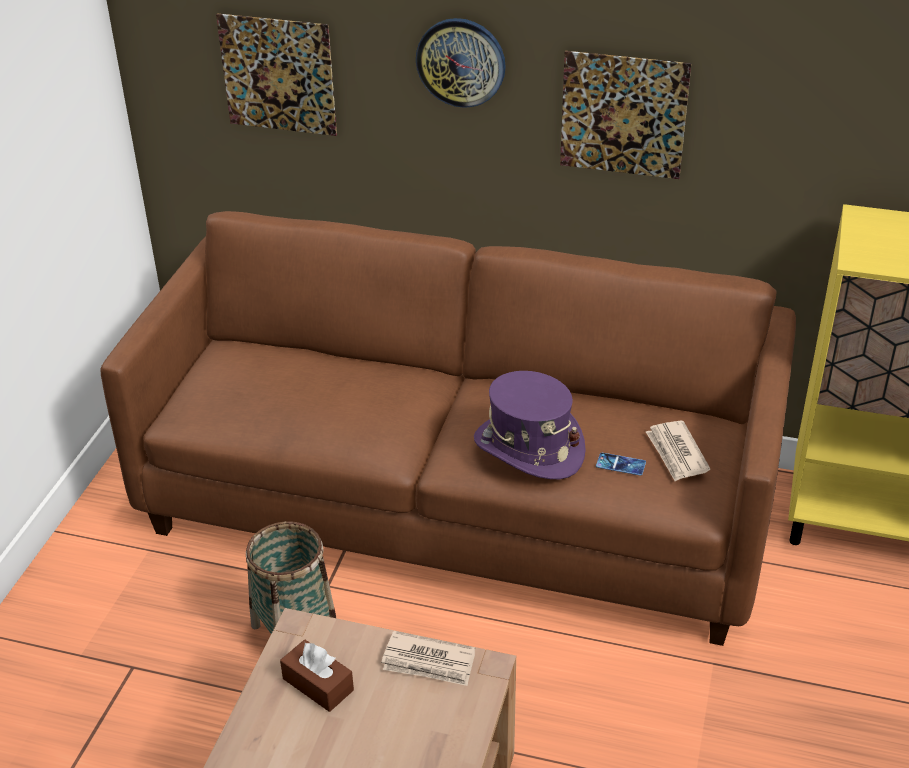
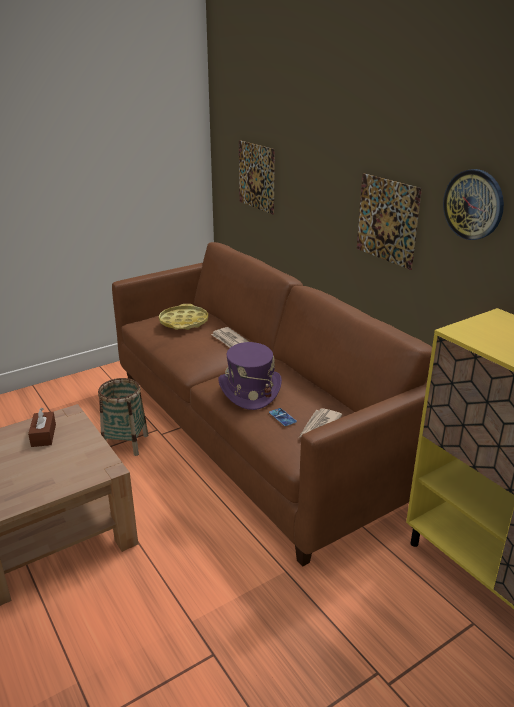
camera: 40 degrees right, 10 degrees down
(267, 382) = (184, 322): none -> yellow tray
(429, 662) = (93, 453): newspaper -> newspaper (229, 340)
(461, 62) = (321, 176): wall clock -> wall clock (473, 204)

